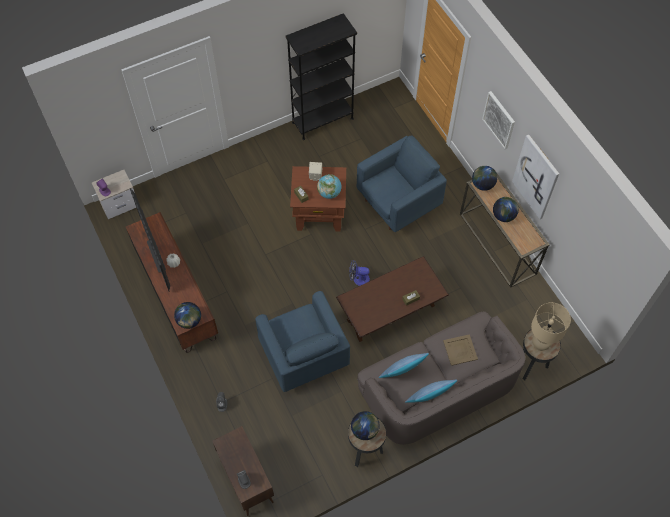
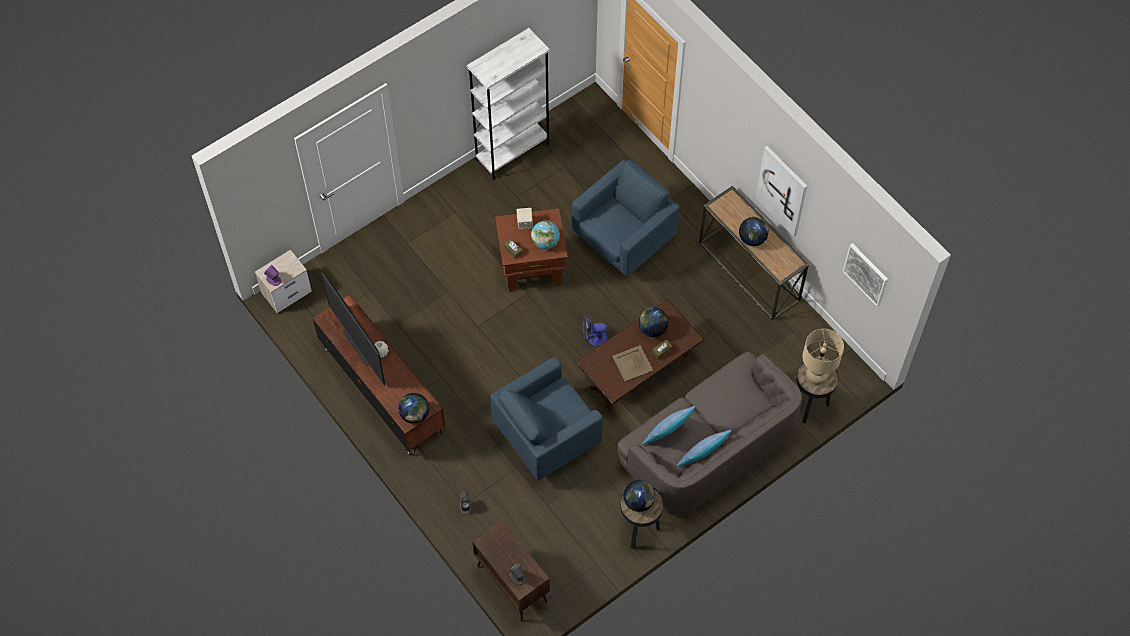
camera: 10 degrees left, 0 degrees up
(303, 355) = (547, 436): blue armchair -> blue armchair turned 90 degrees clockwise
(322, 120) = (512, 151): black bookcase -> white bookcase
(460, 350) = (727, 399): beige tray -> beige tray (632, 364)
(482, 184) = (722, 206): globe -> globe (652, 329)
(499, 119) = (731, 130): picture -> picture (866, 274)

